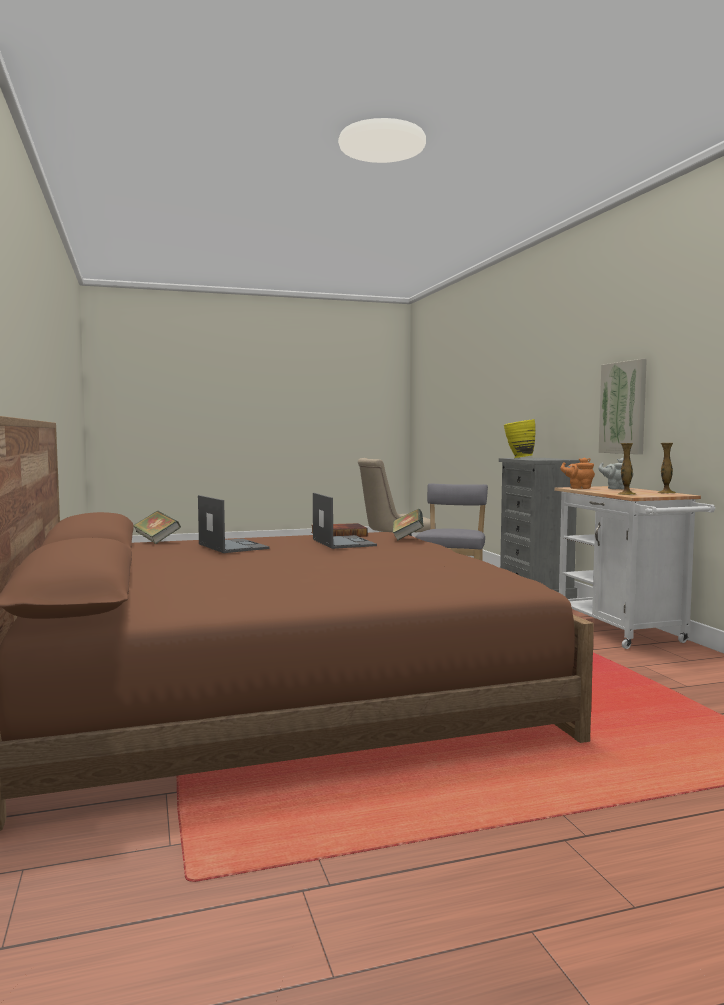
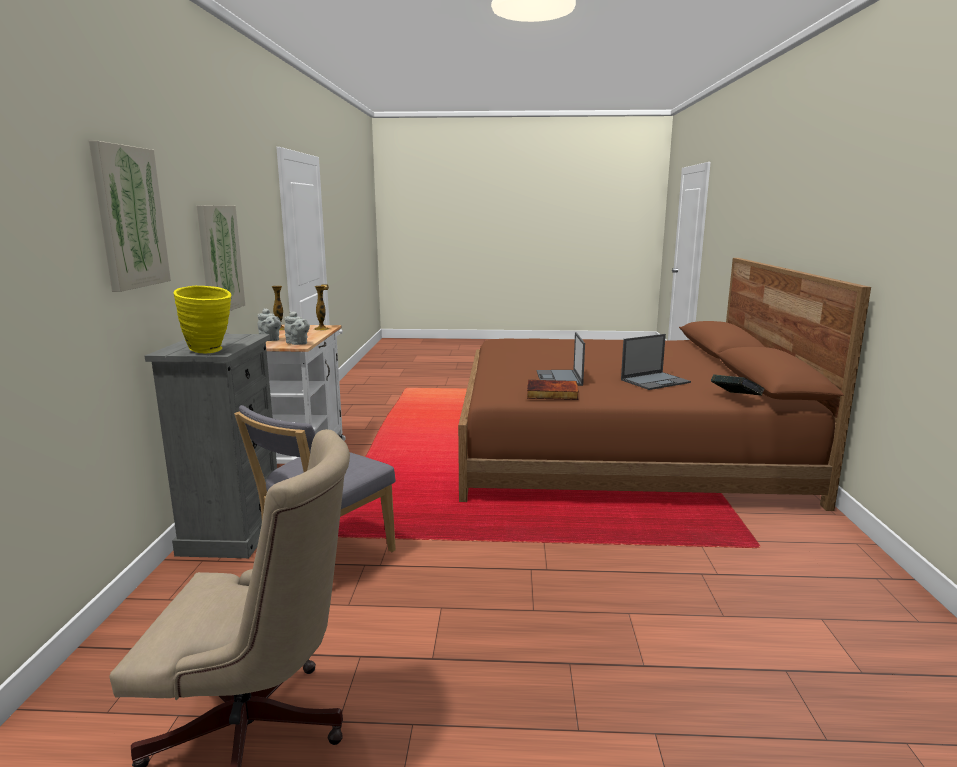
camera: 160 degrees left, 10 degrees up
(232, 546) = (655, 381): laptop -> laptop turned 105 degrees counterclockwise
(407, 538) = (499, 377): book -> none
(554, 379) = (129, 217): none -> picture
(578, 488) = (298, 343): orange teapot -> grey teapot

